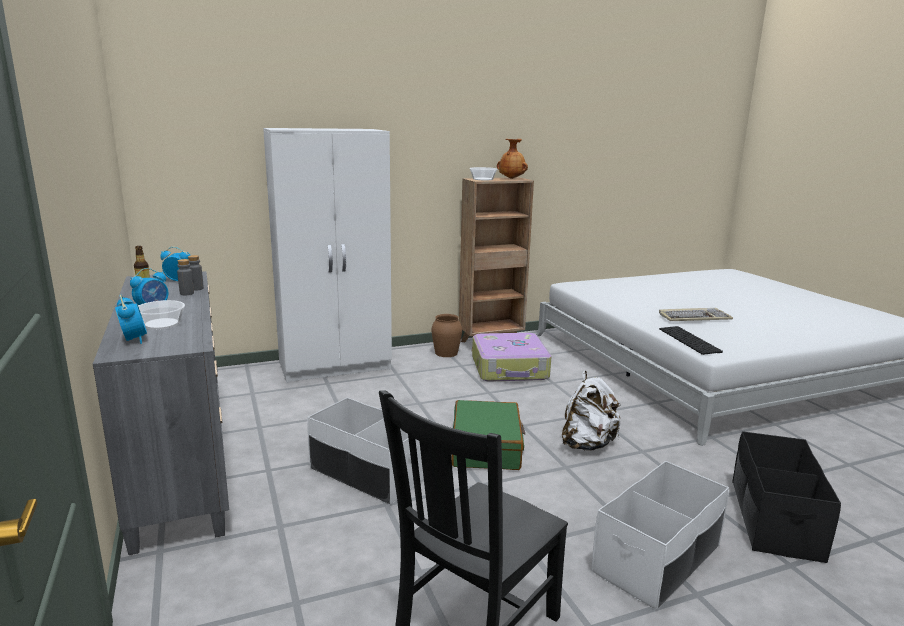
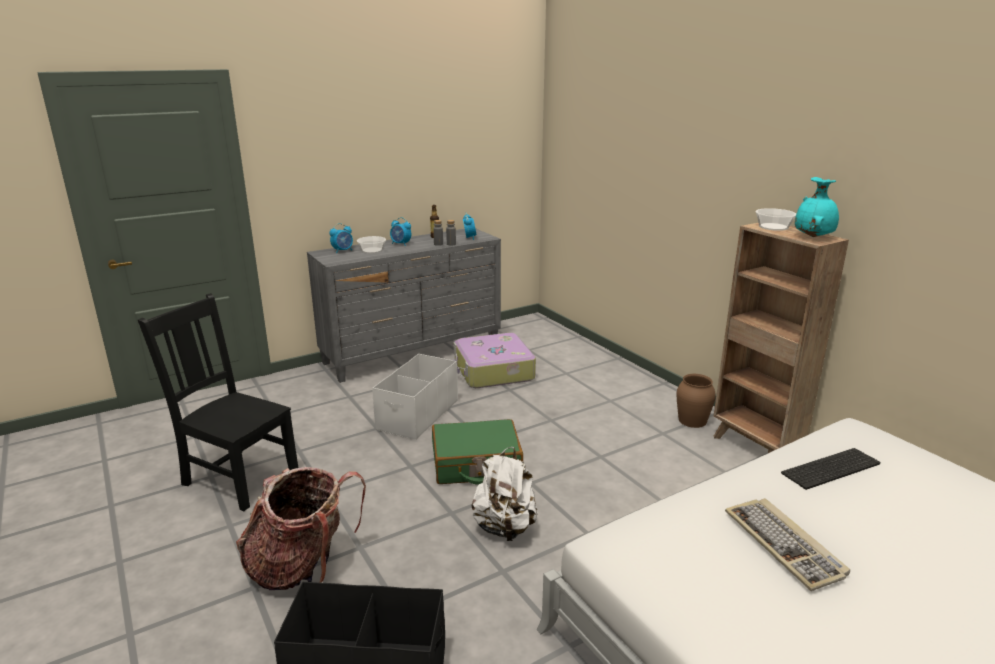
camera: 80 degrees right, 5 degrees up
(336, 366) = (606, 370): white wardrobe -> none
(510, 368) = (681, 466): suitcase -> suitcase (493, 371)
(512, 178) = (814, 236): brown vase -> turquoise vase
(657, 559) = (303, 566): white storage box -> backpack
(691, 340) = (652, 528): keyboard -> keyboard (831, 470)

